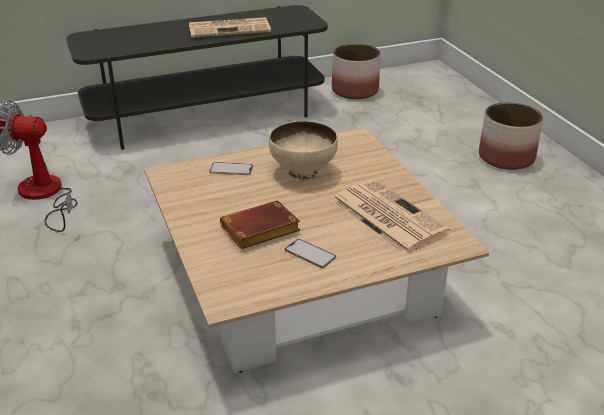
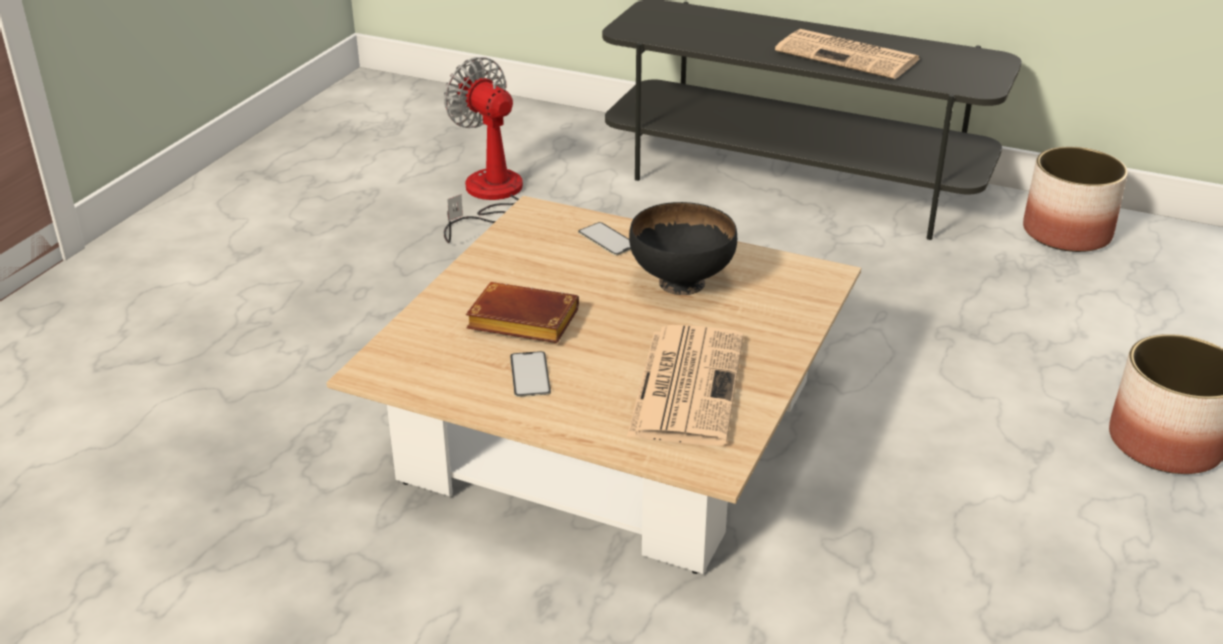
camera: 45 degrees right, 0 degrees up
(303, 172) = (680, 283): beige bowl -> black bowl

